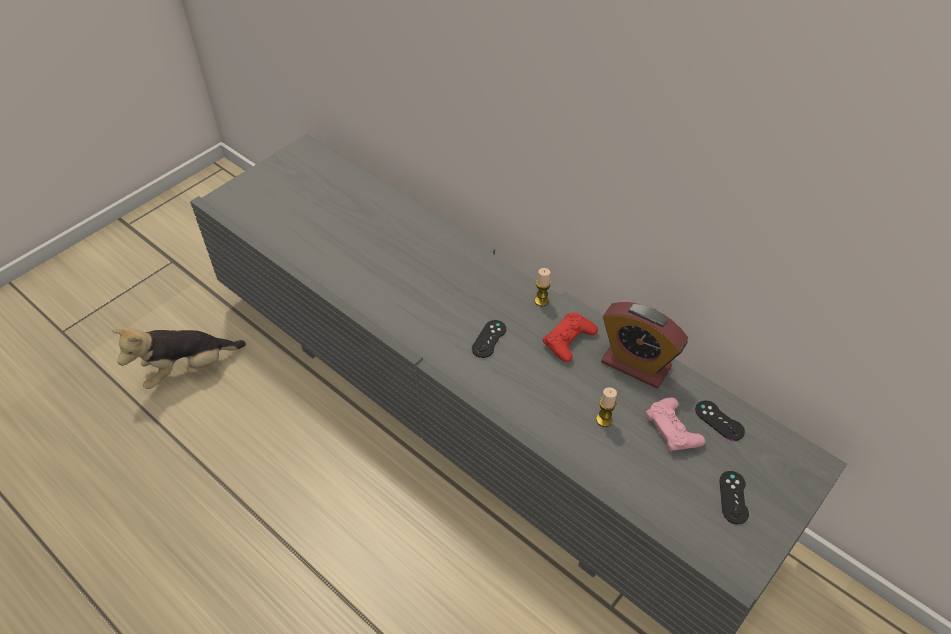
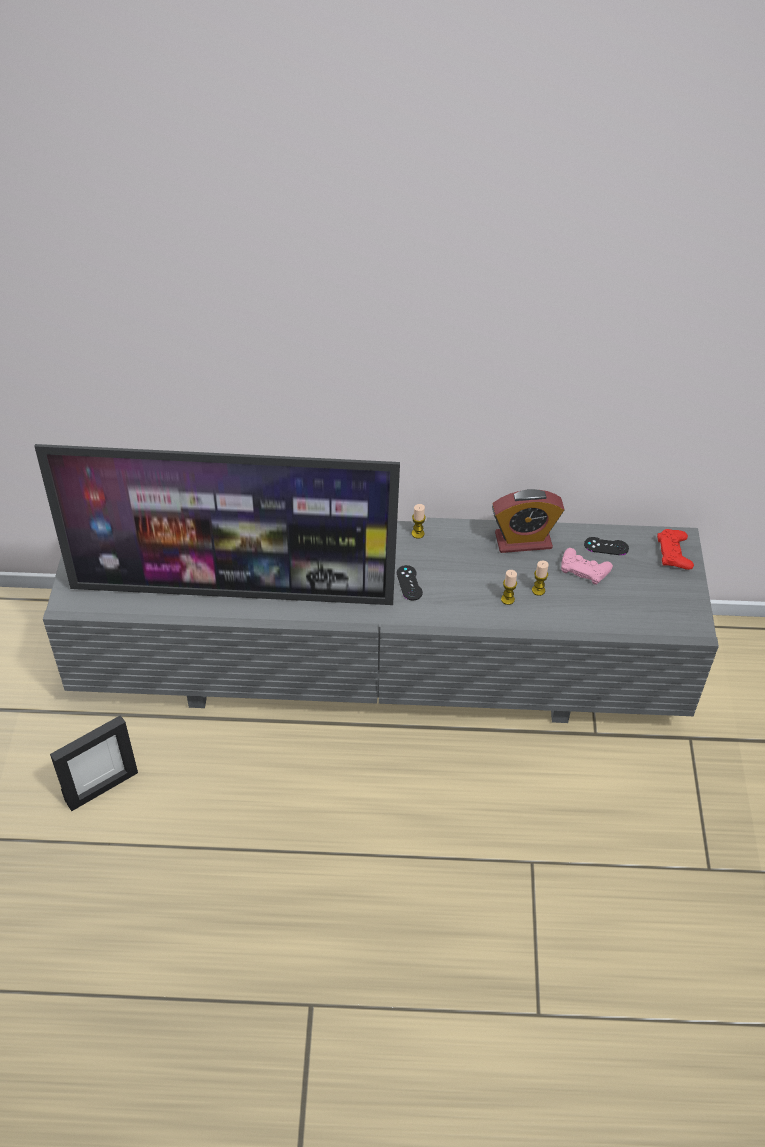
camera: 40 degrees left, 0 degrees up
(188, 370) = (102, 787): plush toy -> picture frame
(340, 261) = (233, 592): none -> television
(564, 410) = (507, 599): none -> candle
(569, 340) = (464, 550): red game controller -> red game controller (674, 553)
(733, 497) = (655, 589): black game controller -> none

